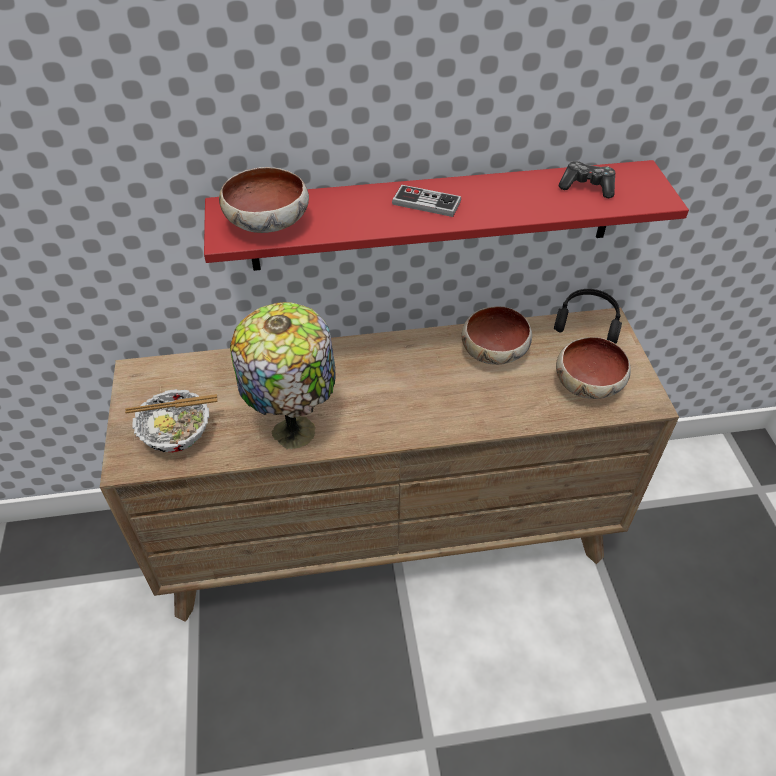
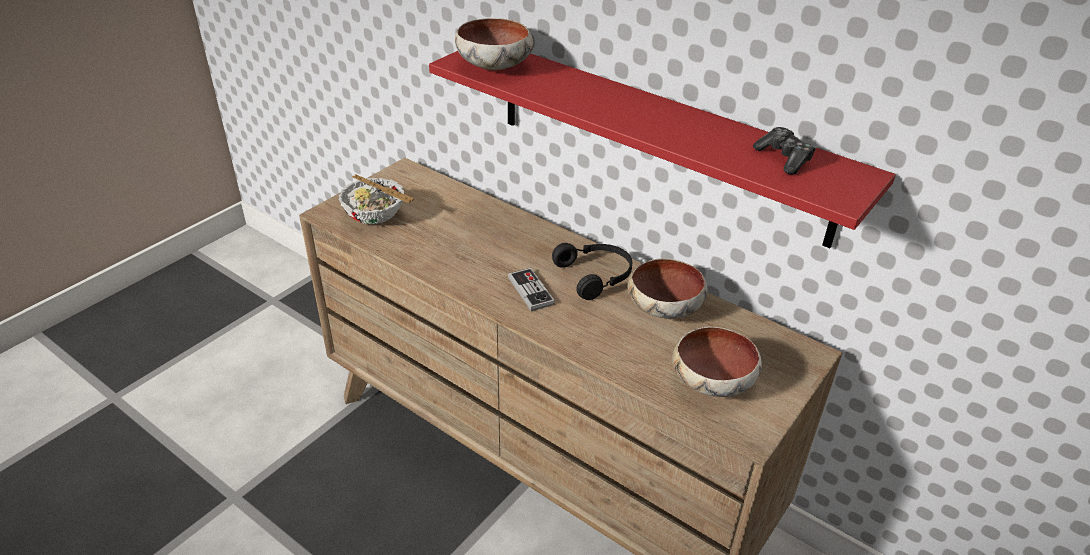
camera: 45 degrees right, 10 degrees down
(295, 428) = (446, 259): table lamp -> none
(426, 203) = (624, 105): game controller -> game controller (531, 291)
(588, 321) = (788, 341): black headphones -> black headphones (596, 276)

